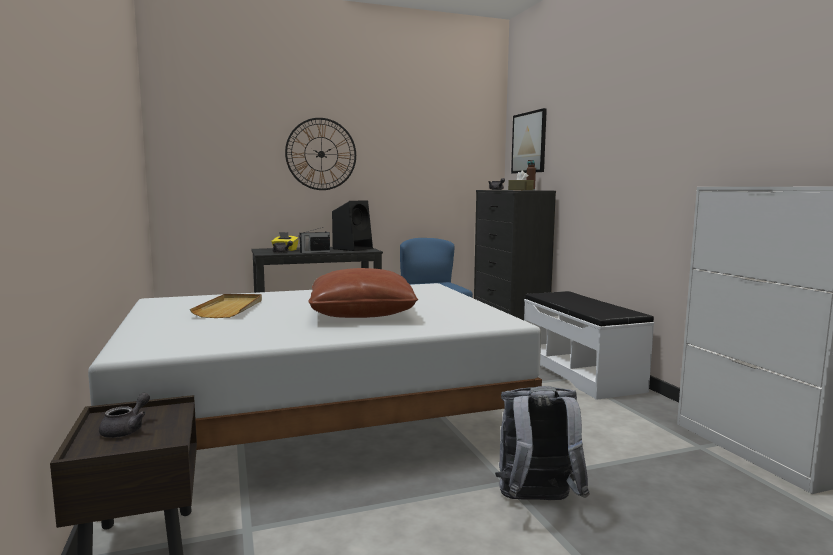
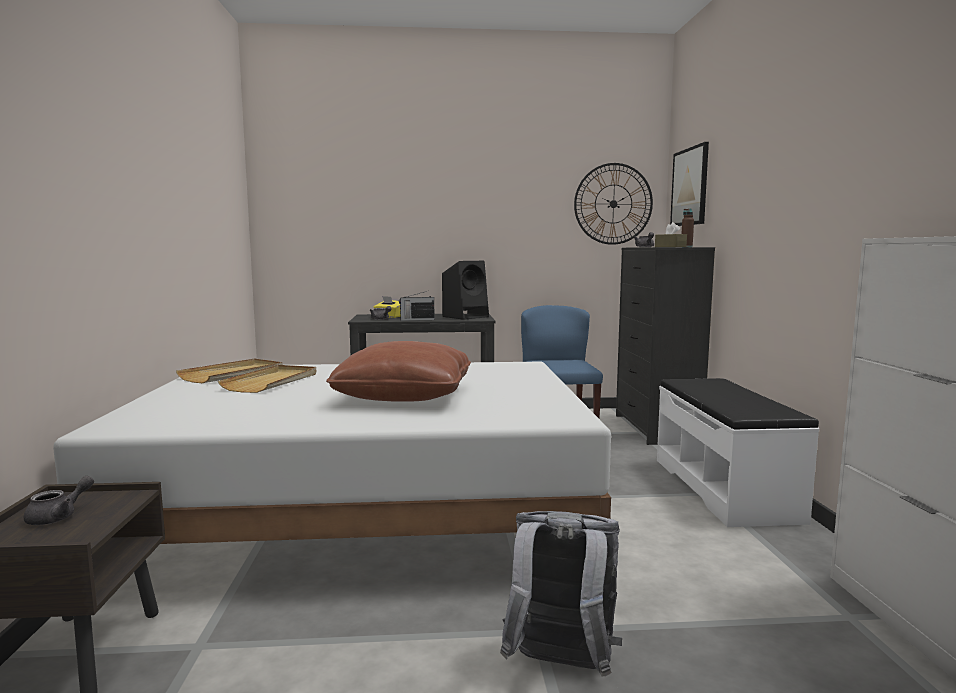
camera: 15 degrees right, 0 degrees up
(183, 304) = (233, 374): none -> beige tray
(321, 154) = (436, 207): wall clock -> wall clock (613, 204)

